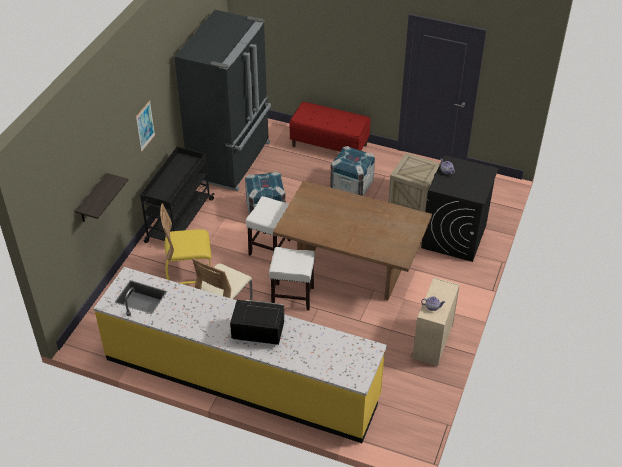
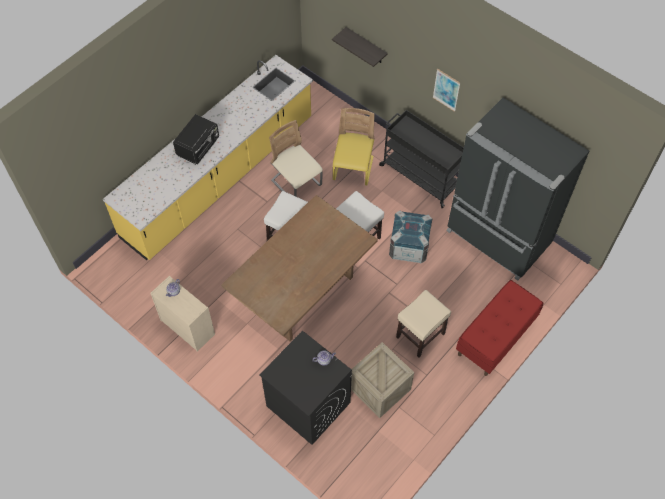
camera: 110 degrees right, 15 degrees up
(351, 186) = (420, 335): crate -> beige stool

